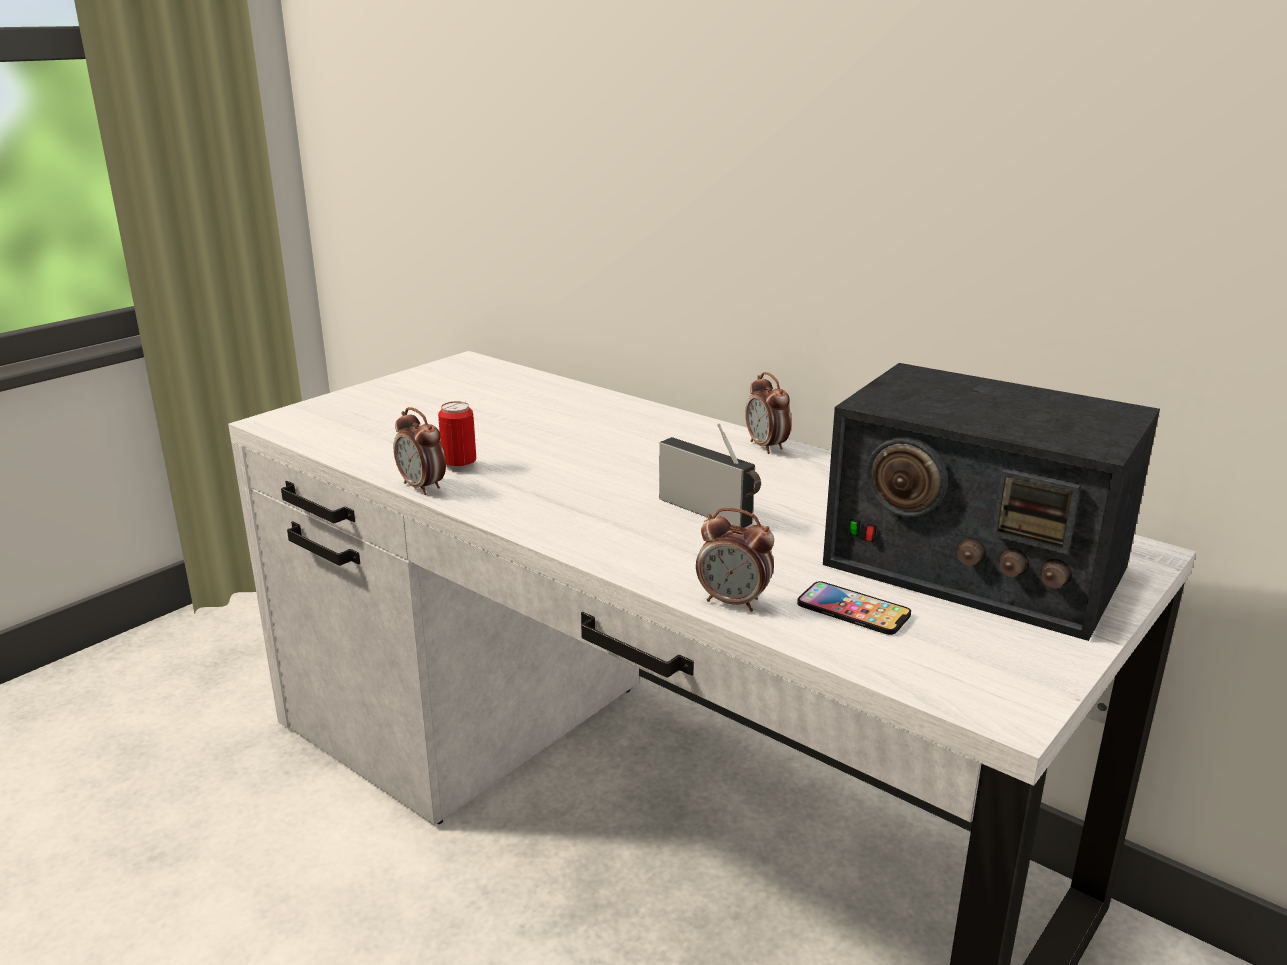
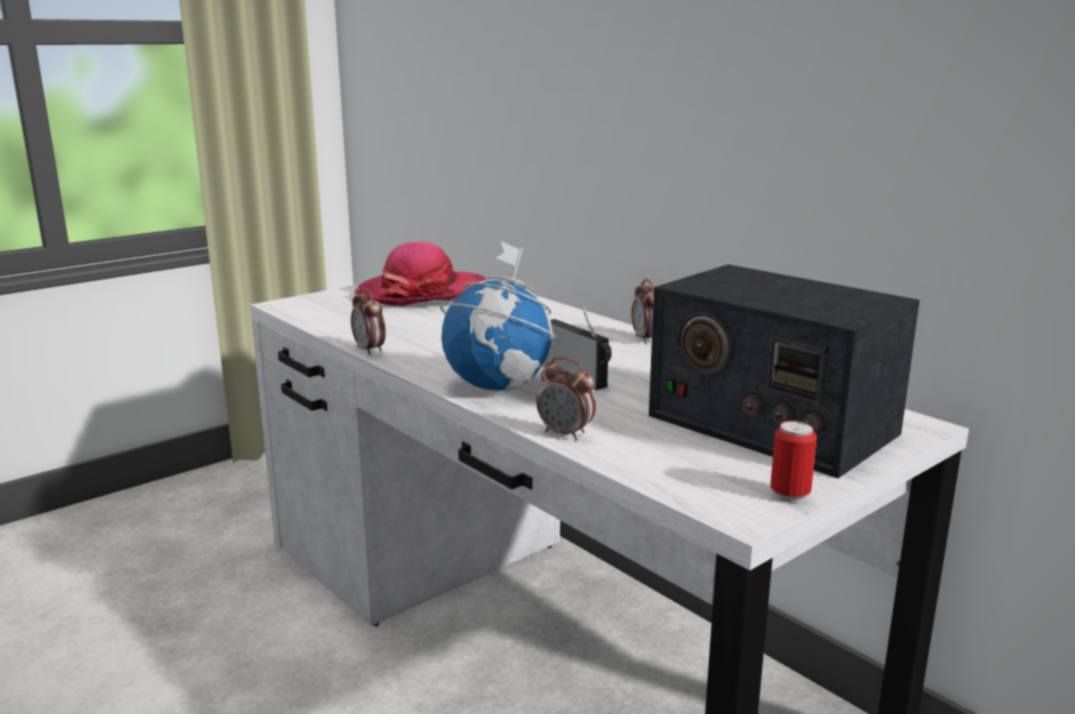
camera: 10 degrees right, 5 degrees down
(453, 391) = (421, 293): none -> hat
(459, 466) = (403, 339): can -> can (789, 495)
(617, 533) = (499, 386): none -> globe
(853, 610) = (656, 445): phone -> none

